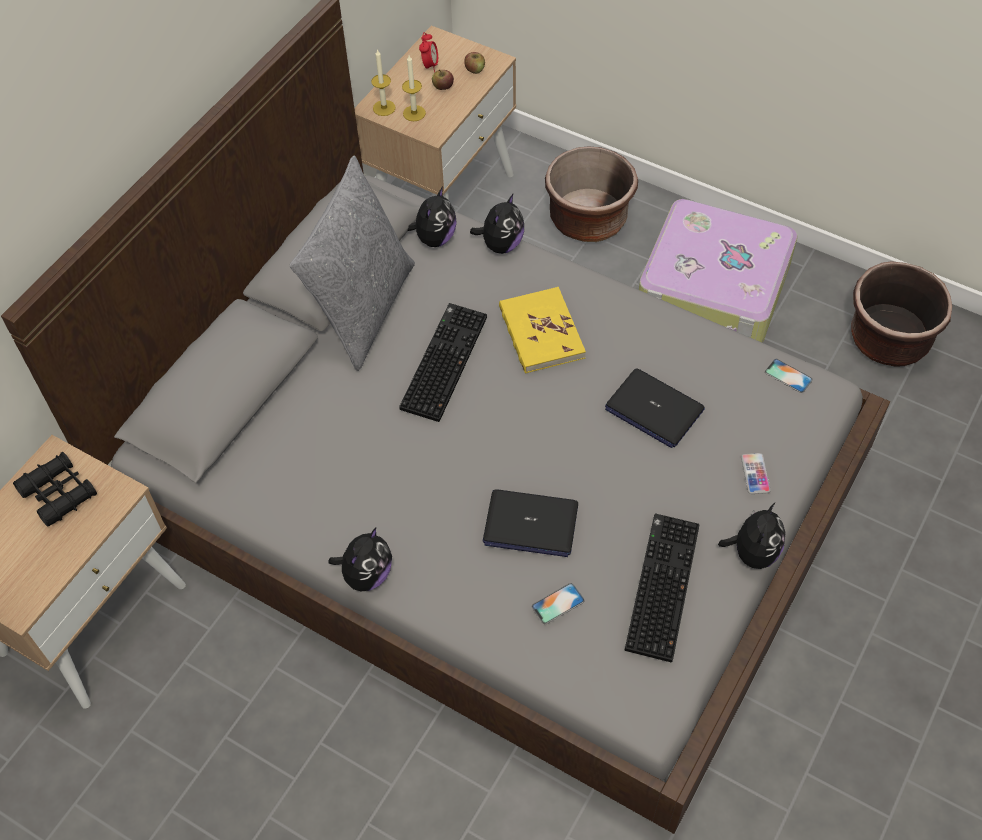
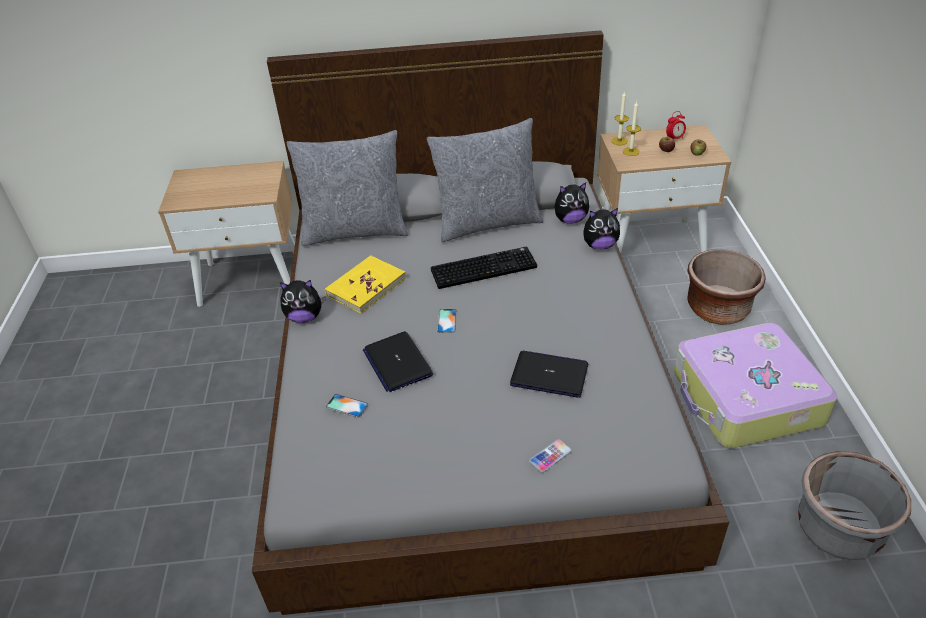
camera: 55 degrees right, 15 degrees down
(58, 493) = (249, 179): black binoculars -> none
(244, 441) = (355, 231): none -> grey pillow
(541, 333) = (552, 294): yellow book -> yellow book (366, 286)
(653, 409) = (549, 375): laptop -> laptop turned 105 degrees clockwise
(660, 585) = (404, 450): keyboard -> none
(752, 552) = (480, 491): plush toy -> none
(788, 376) = (661, 431): phone -> phone (447, 321)
(888, 339) = (838, 529): brown planter -> grey planter

